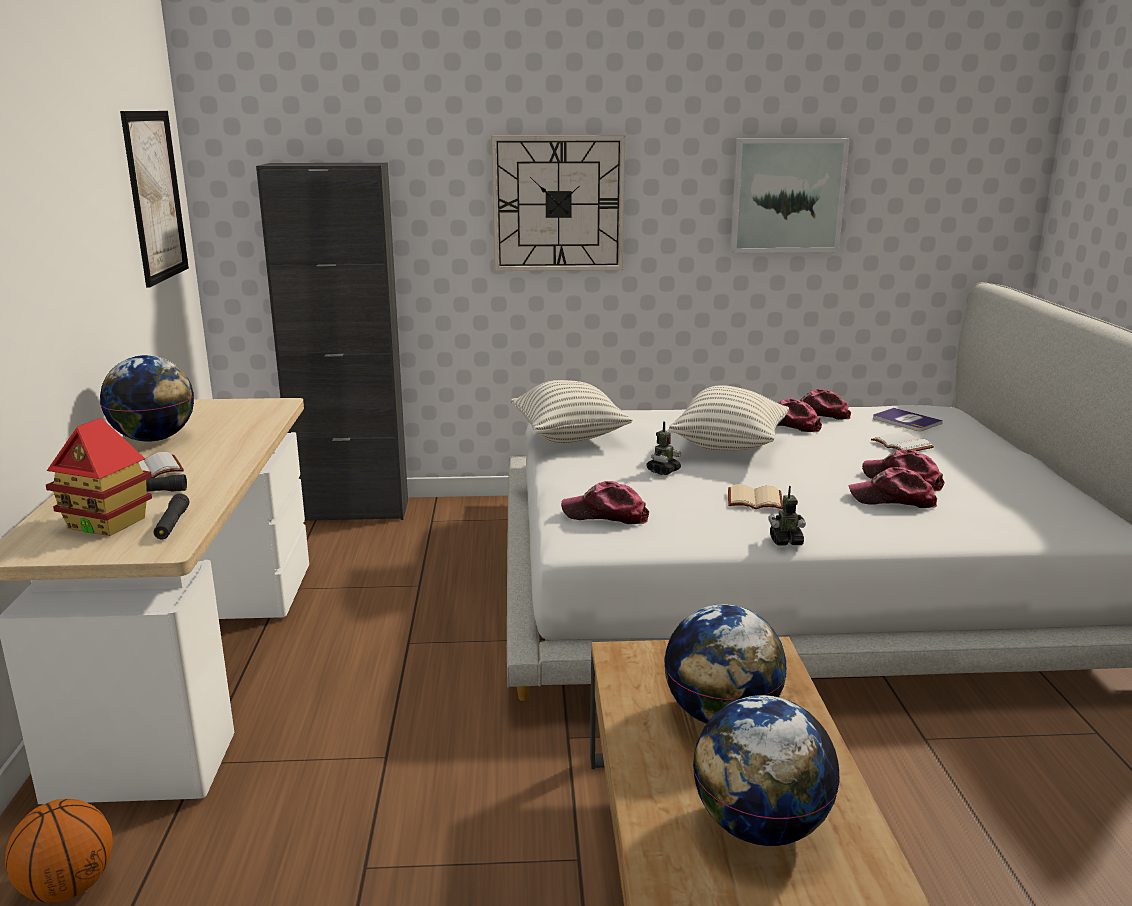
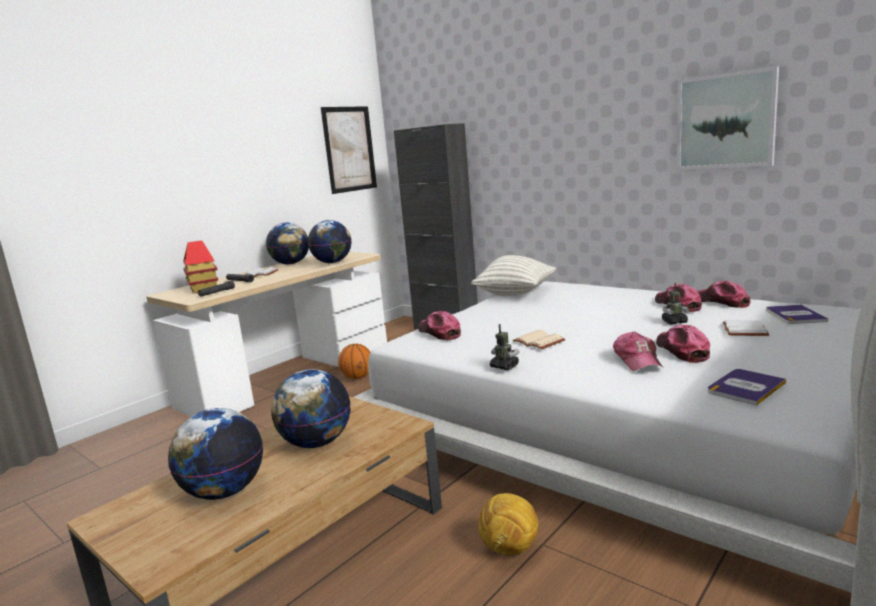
camera: 45 degrees right, 5 degrees down
(68, 887) = (139, 437): basketball -> basketball (358, 377)
(252, 425) = (332, 262): none -> globe
(558, 204) = (558, 141): wall clock -> none
(663, 471) = (525, 318): toy robot -> toy robot (674, 322)
(728, 446) = (597, 311): pillow -> none
(892, 500) = (637, 360): cap -> cap turned 150 degrees counterclockwise
(911, 759) = (510, 549): none -> football
(1025, 506) = (745, 387): none -> book

